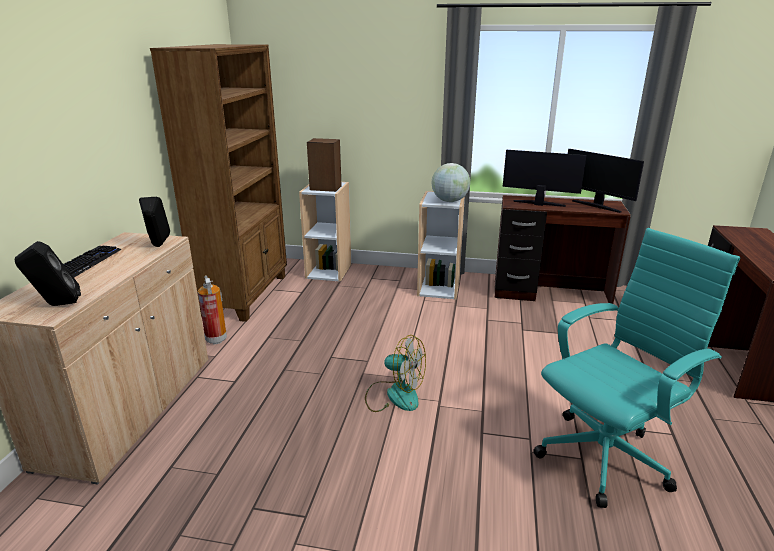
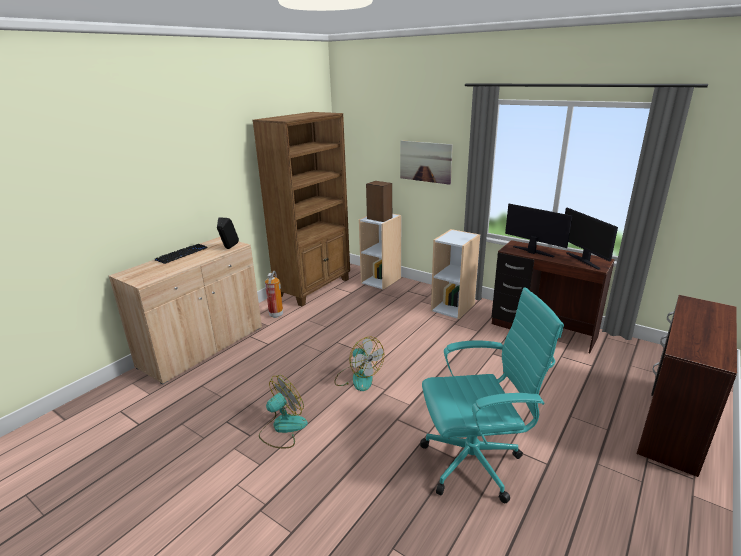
camera: 25 degrees right, 0 degrees up
(56, 305) = (149, 276): black speaker -> none
(346, 490) = (283, 428): none -> fan
(380, 109) = (425, 161): none -> picture
(449, 201) = (459, 240): globe -> none

